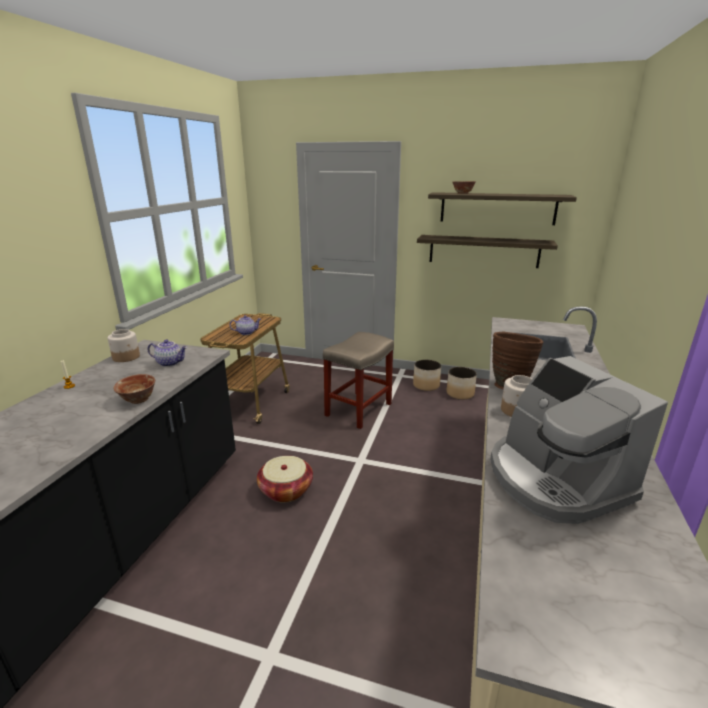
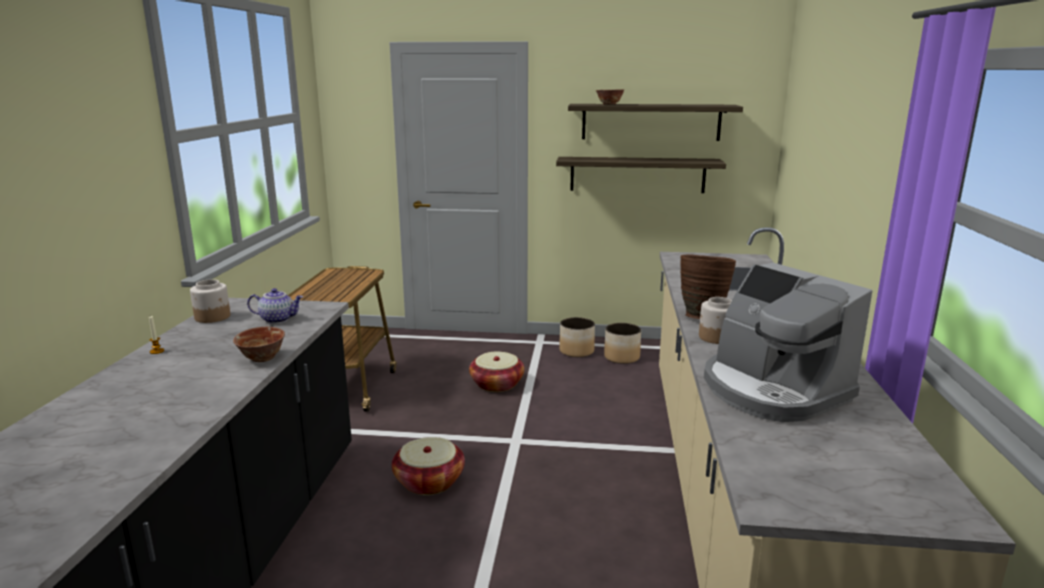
camera: 10 degrees left, 5 degrees down
(246, 332) = (344, 289): teapot -> none
(359, 409) = (497, 384): beige stool -> basket

